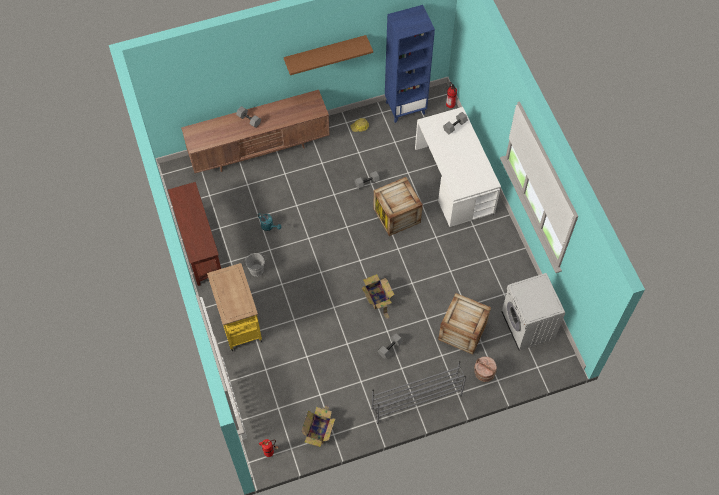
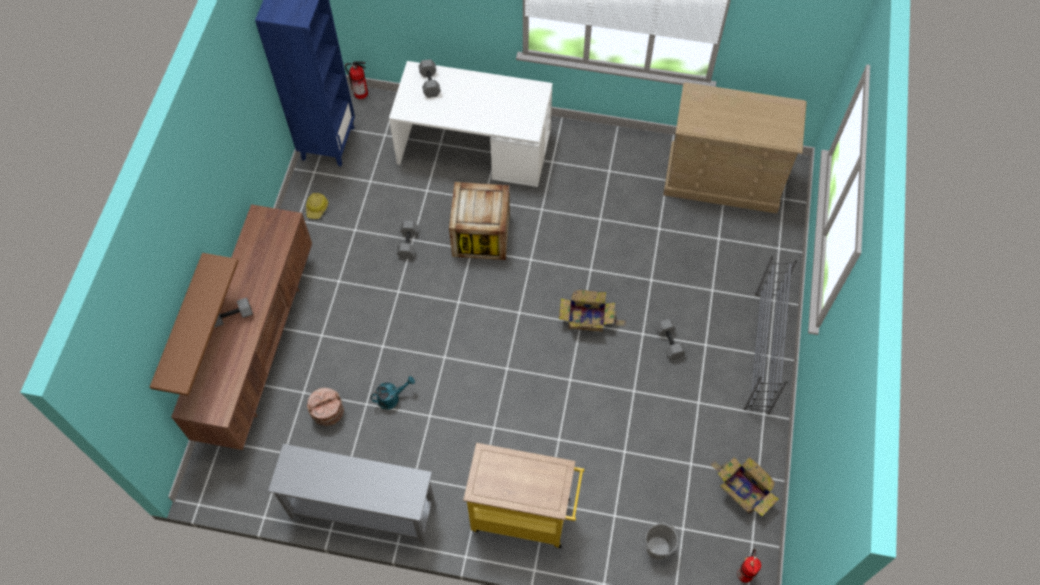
camera: 60 degrees left, 0 degrees up
(199, 247) = (362, 510): brown console table -> grey console table
(257, 269) = (449, 448): grey bucket -> grey bucket (655, 546)
(325, 51) = (231, 139): brown shelf -> brown shelf (180, 324)
(462, 331) = (692, 250): crate -> none
(484, 373) = (762, 257): brown bucket -> brown bucket (328, 413)
(526, 326) = (723, 180): white washing machine -> beige dresser

